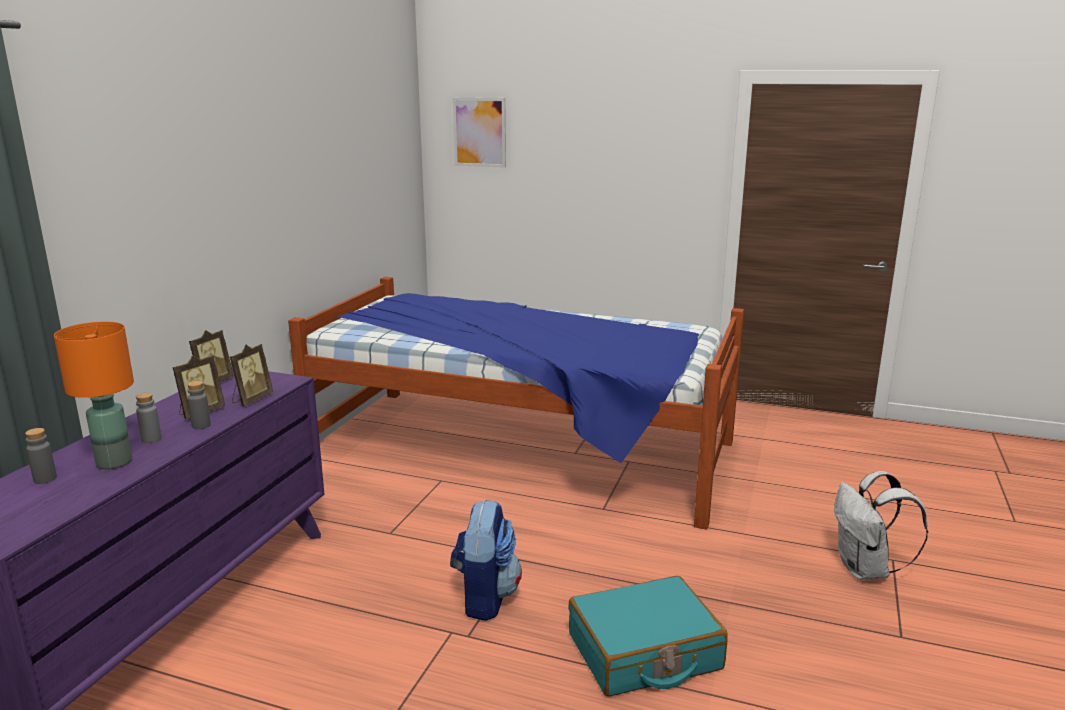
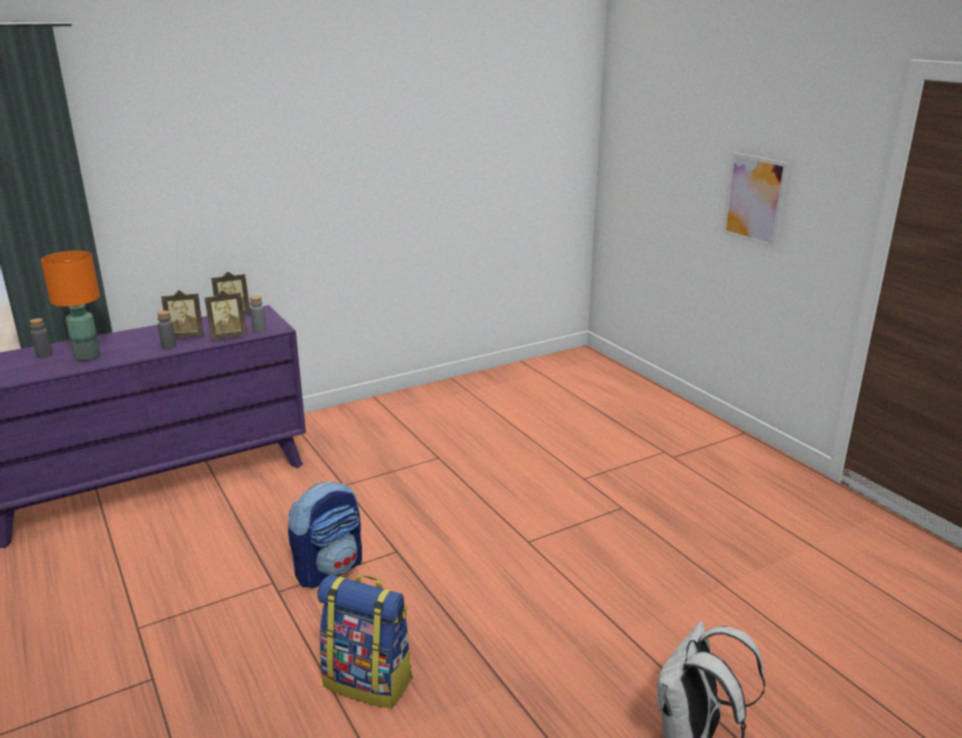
camera: 40 degrees right, 5 degrees up
(151, 439) = (130, 347): grey bottle -> grey bottle (259, 330)
(479, 132) = (644, 112): picture -> picture (754, 199)
(521, 451) = (539, 457): bed -> none
(644, 653) = (369, 681): turquoise suitcase -> backpack

